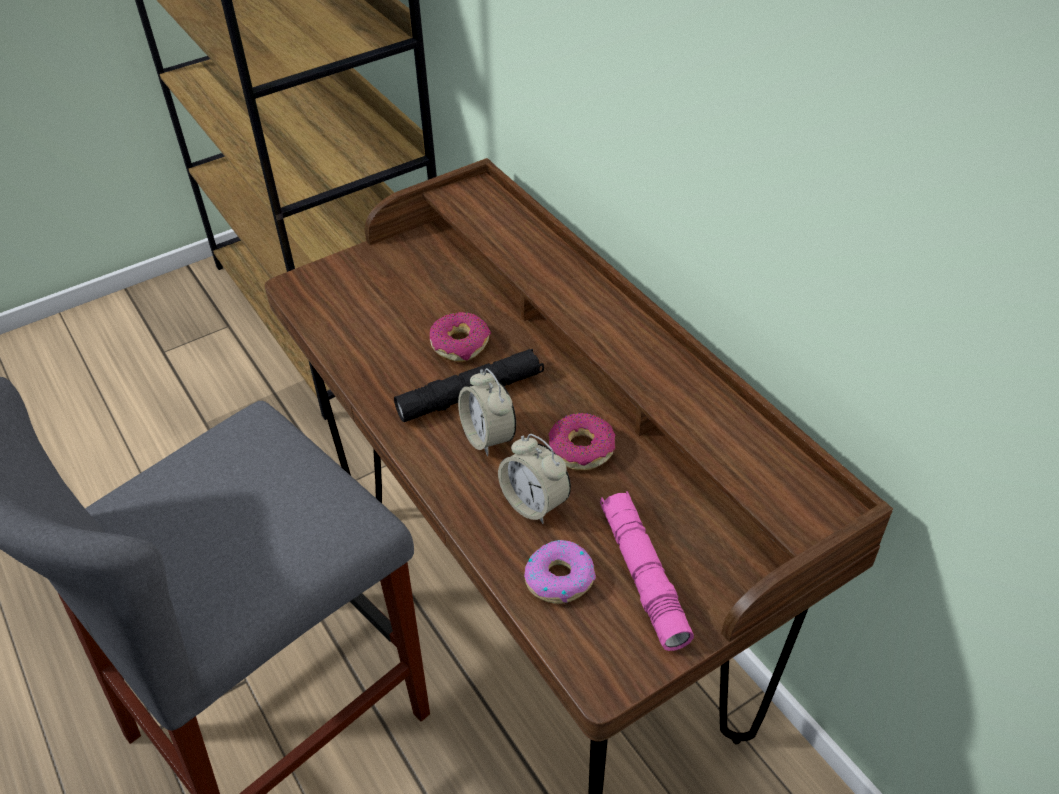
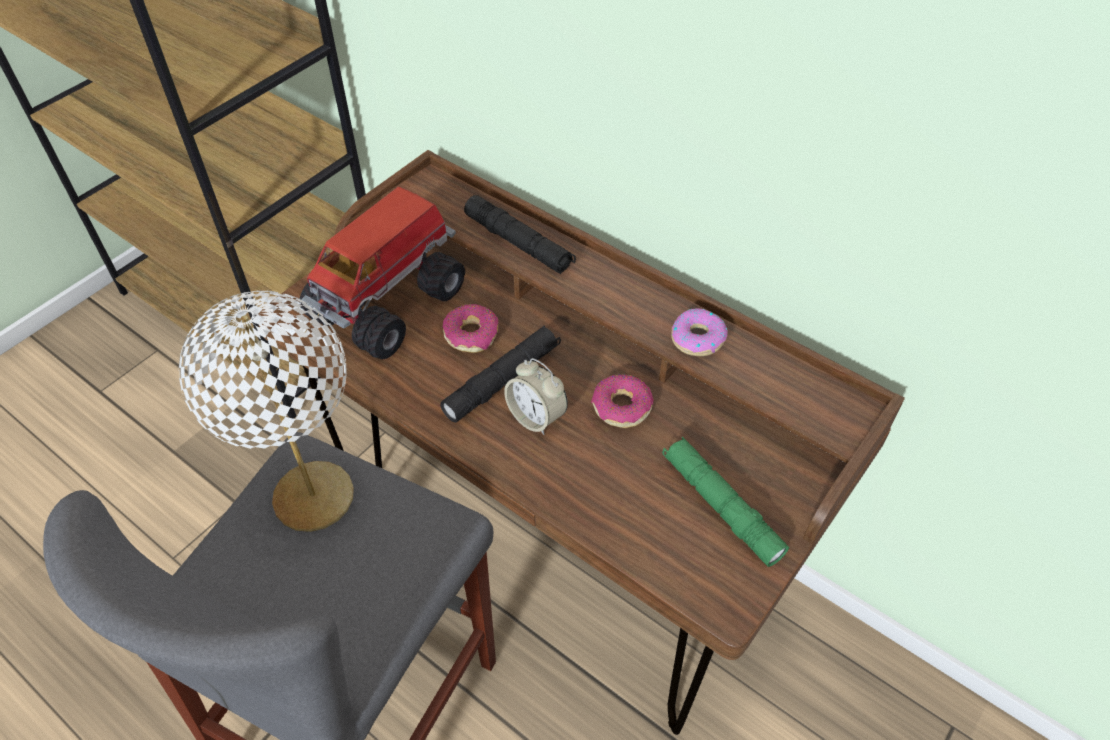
camera: 20 degrees left, 5 degrees up
(247, 462) = (315, 497): none -> white table lamp
(395, 297) = (390, 302): none -> toy truck
(534, 503) = (603, 467): alarm clock -> none
(537, 262) = (518, 243): none -> black flashlight
(559, 578) = (653, 529): donut -> donut (697, 338)
(643, 575) = (721, 506): pink flashlight -> green flashlight

